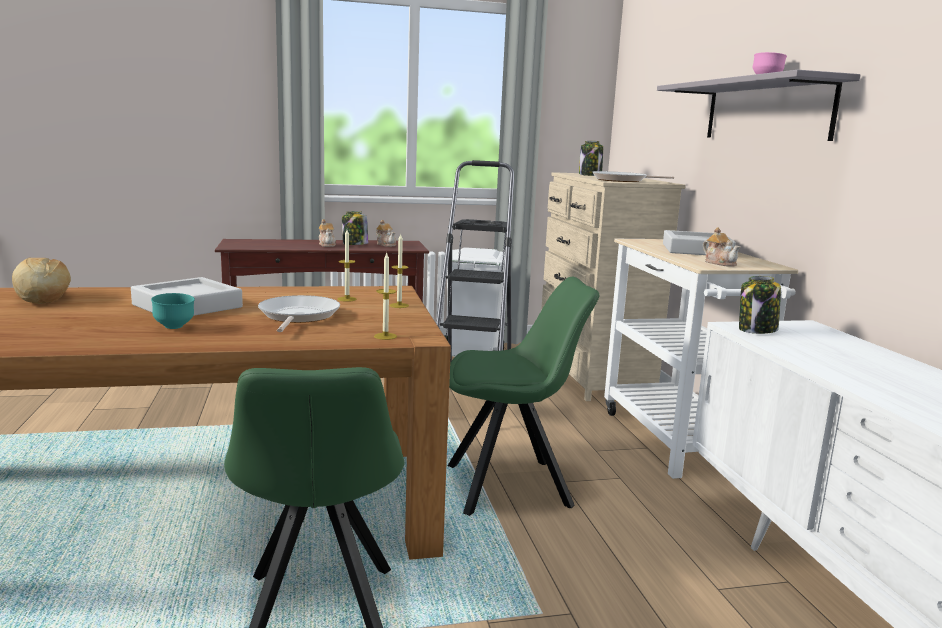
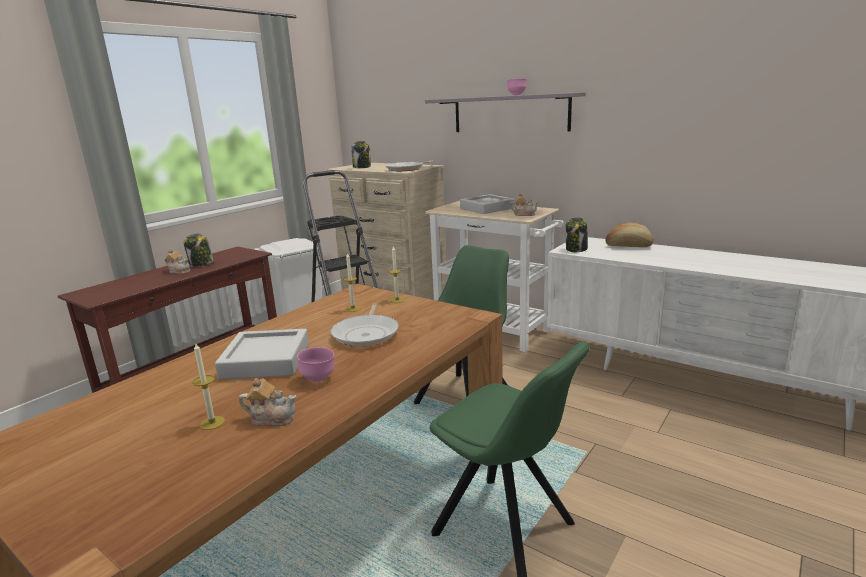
camera: 40 degrees left, 5 degrees up
(41, 298) = (107, 413): bread -> bread (628, 246)
(174, 327) = (318, 379): turquoise bowl -> pink bowl
(297, 316) = (366, 333): frying pan -> frying pan turned 135 degrees counterclockwise
(385, 336) = (456, 323): candle -> candle (212, 423)
(386, 244) = (225, 257): teapot -> teapot (272, 418)

